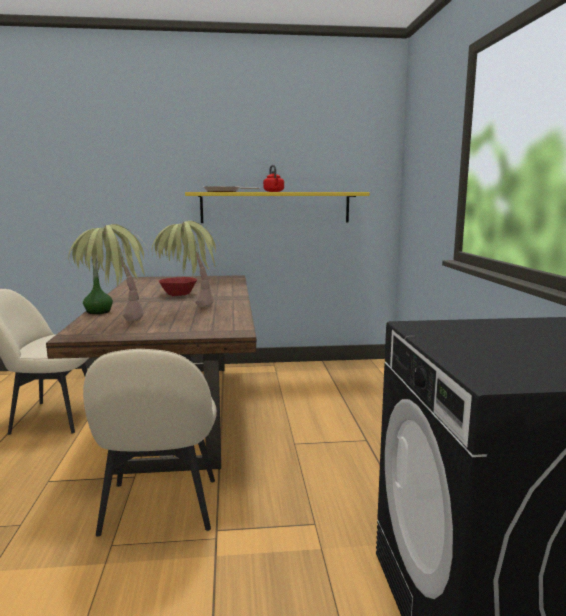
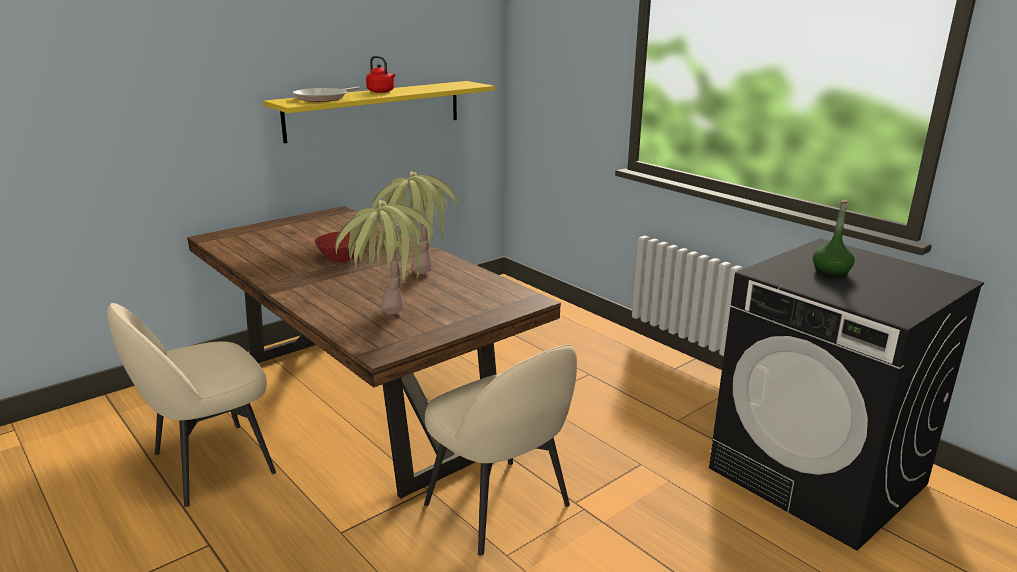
camera: 35 degrees left, 10 degrees up
(98, 312) = (314, 309): green bottle -> green bottle (830, 272)

